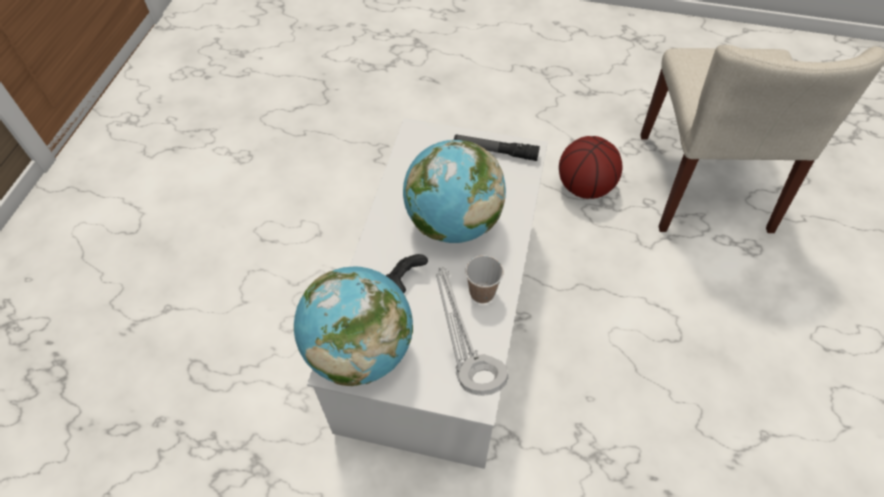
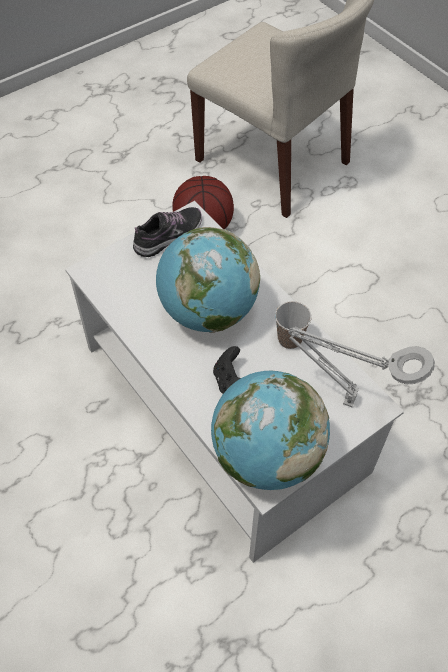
camera: 50 degrees left, 0 degrees up
(495, 151) = (169, 236): flashlight -> shoe

